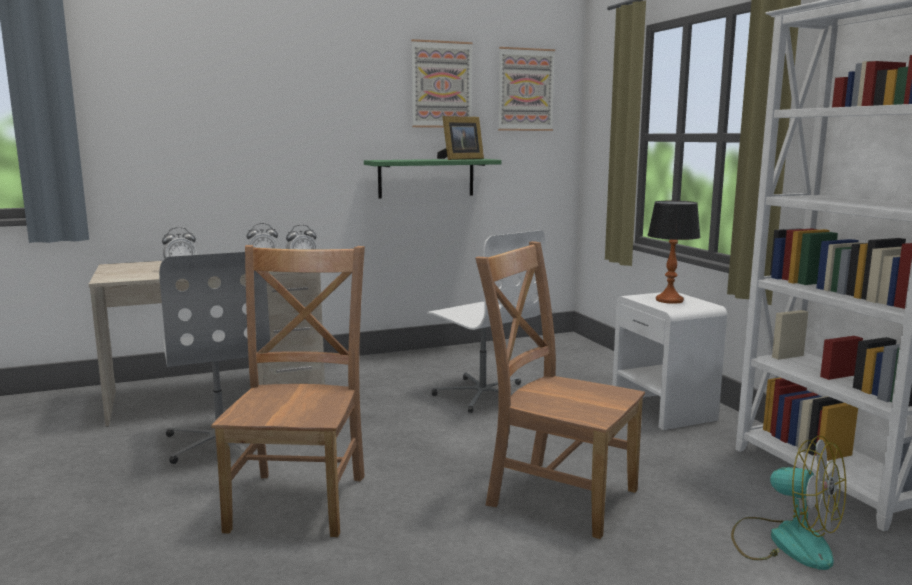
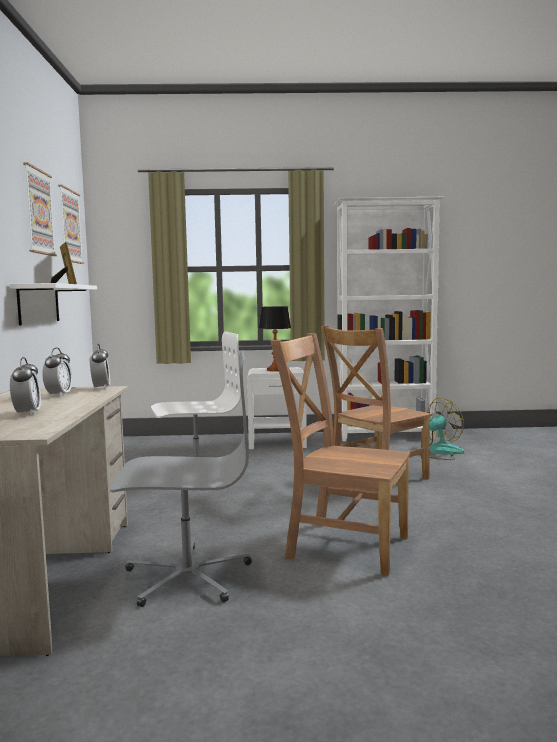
camera: 70 degrees left, 5 degrees down
(426, 178) = (38, 304): green shelf -> white shelf

